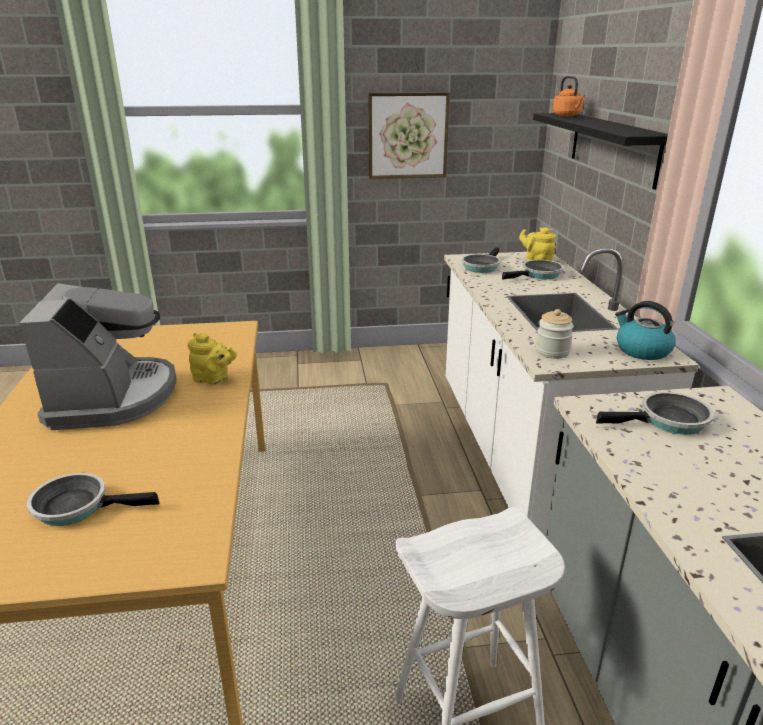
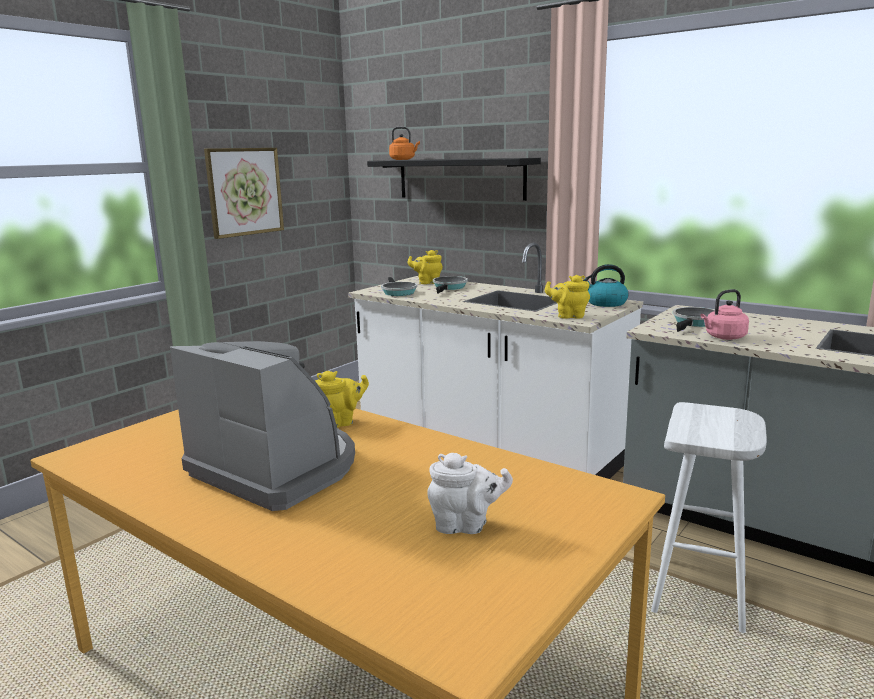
camera: 45 degrees left, 10 degrees down
(77, 506) = (465, 525): frying pan -> white teapot
(552, 352) = (568, 316): jar -> yellow teapot
(641, 457) = (723, 337): none -> pink kettle

